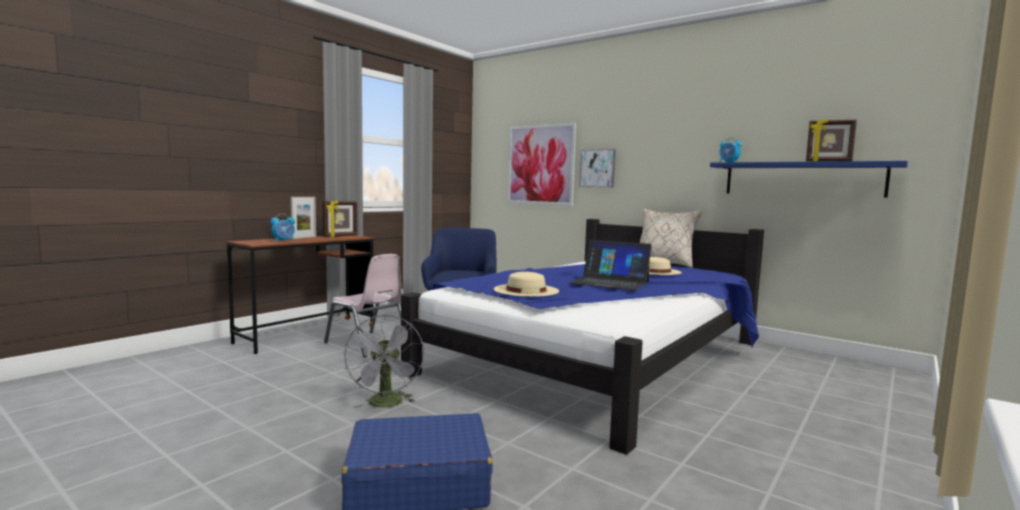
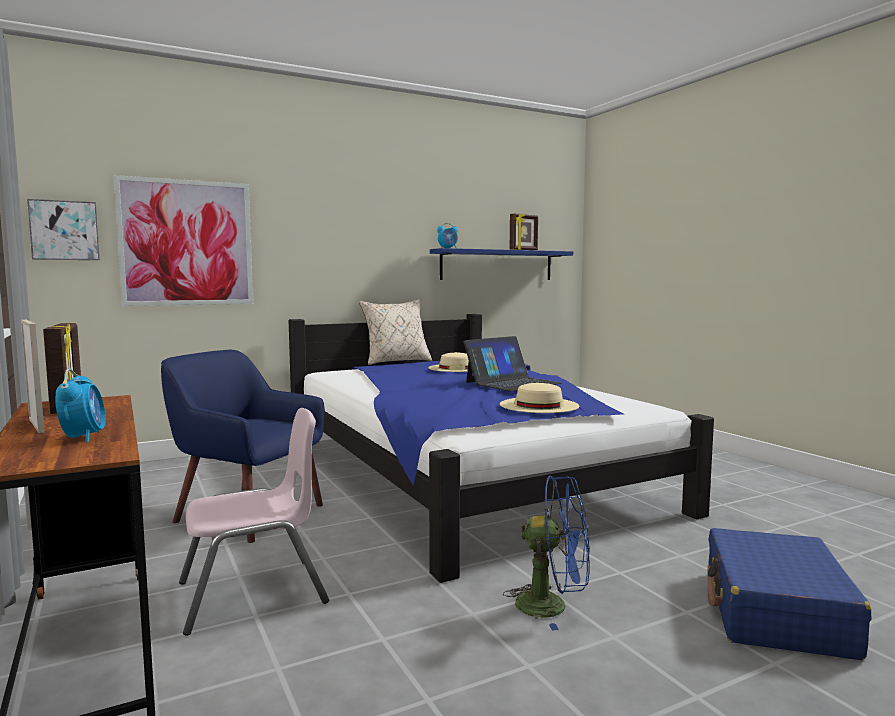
camera: 65 degrees left, 0 degrees up
(386, 404) = (552, 606): grey fan -> blue fan
(598, 168) = (288, 251): picture -> picture (64, 230)

